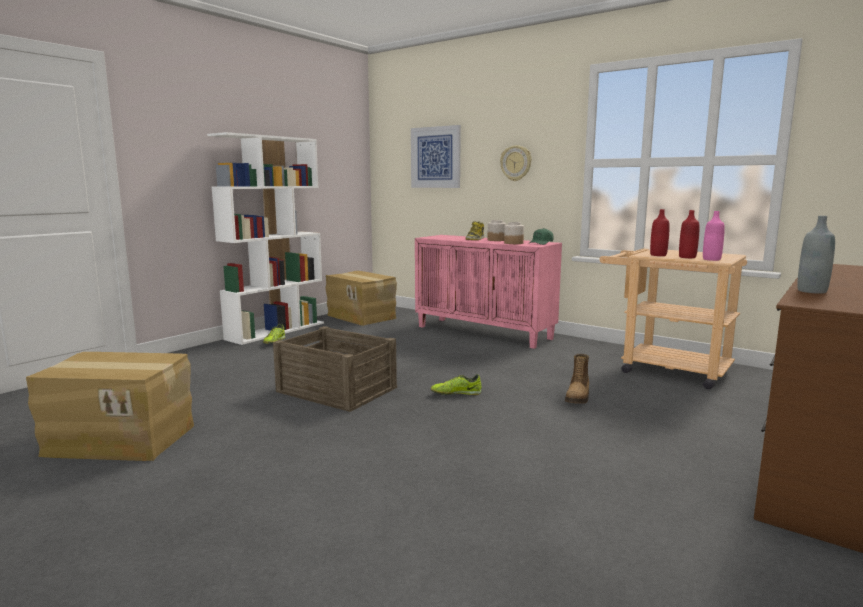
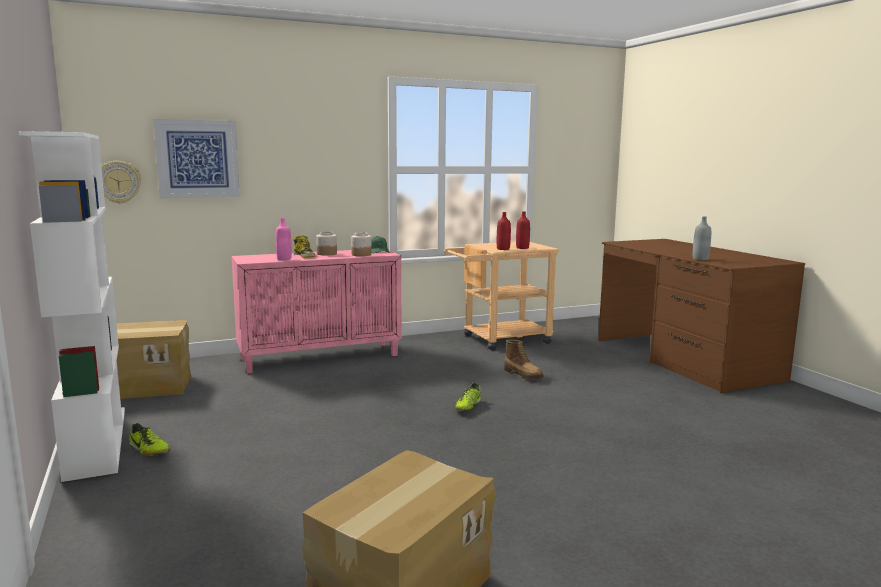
camera: 60 degrees left, 0 degrees up
(336, 390) = (393, 449): crate -> none
(516, 163) = (314, 168): wall clock -> wall clock (118, 182)
(711, 259) = (539, 247): pink bottle -> pink bottle (284, 259)

